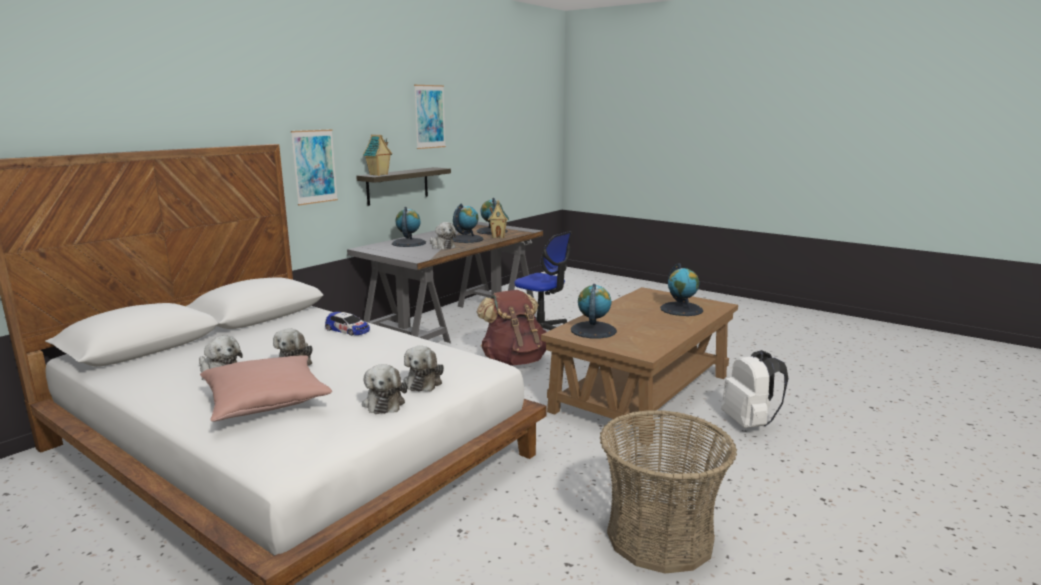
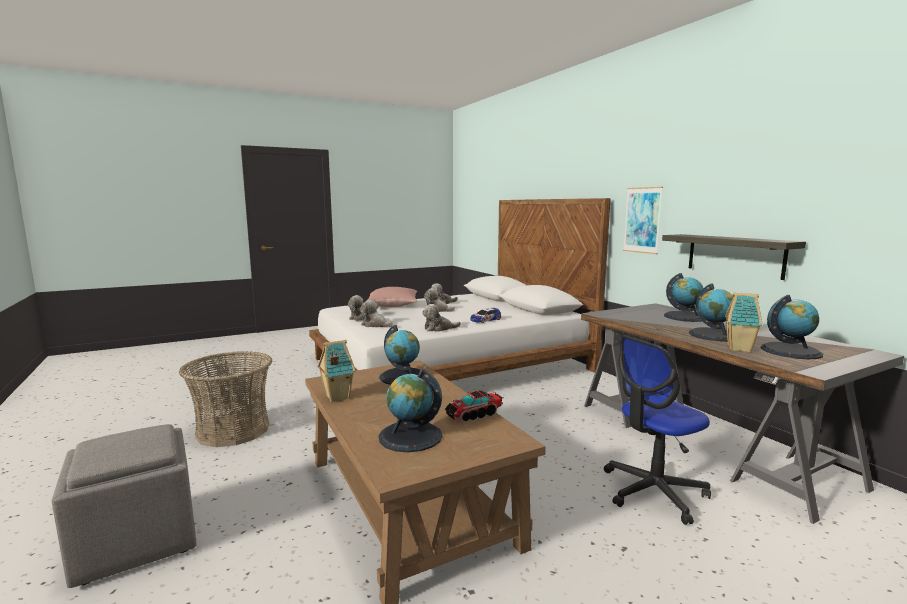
camera: 115 degrees right, 5 degrees down
(379, 174) = (684, 235): toy house -> toy house (336, 397)
(429, 116) = (813, 167): picture -> none
(442, 246) = (663, 324): plush toy -> plush toy (439, 328)
(514, 361) = (552, 449): brown backpack -> none
(629, 302) = (473, 415): none -> toy truck
(749, 423) = (263, 544): white backpack -> none
(828, 472) = (138, 541): none -> grey ottoman

